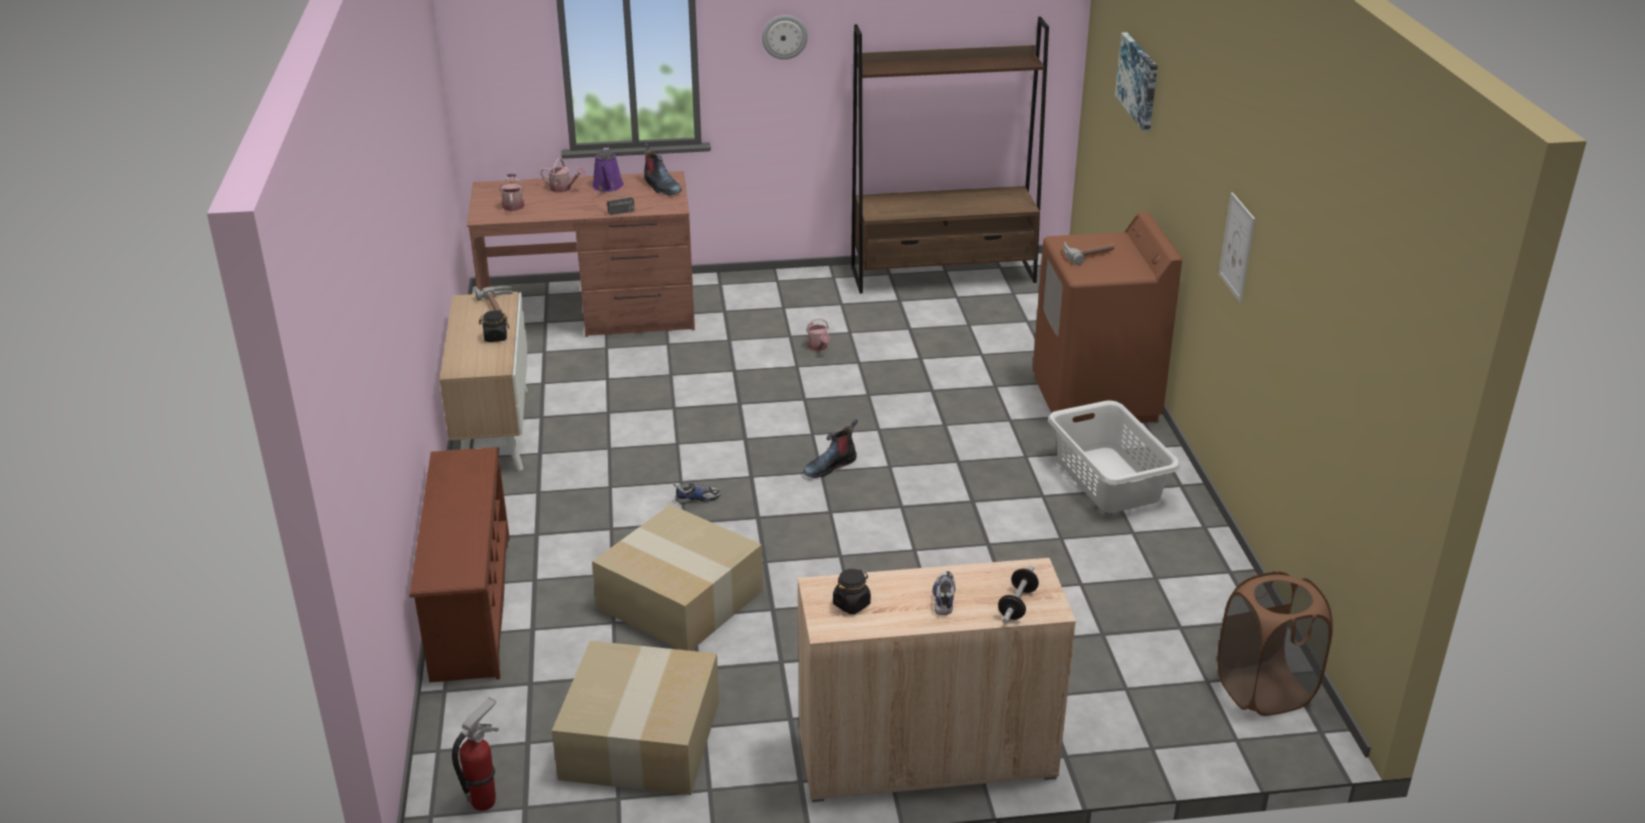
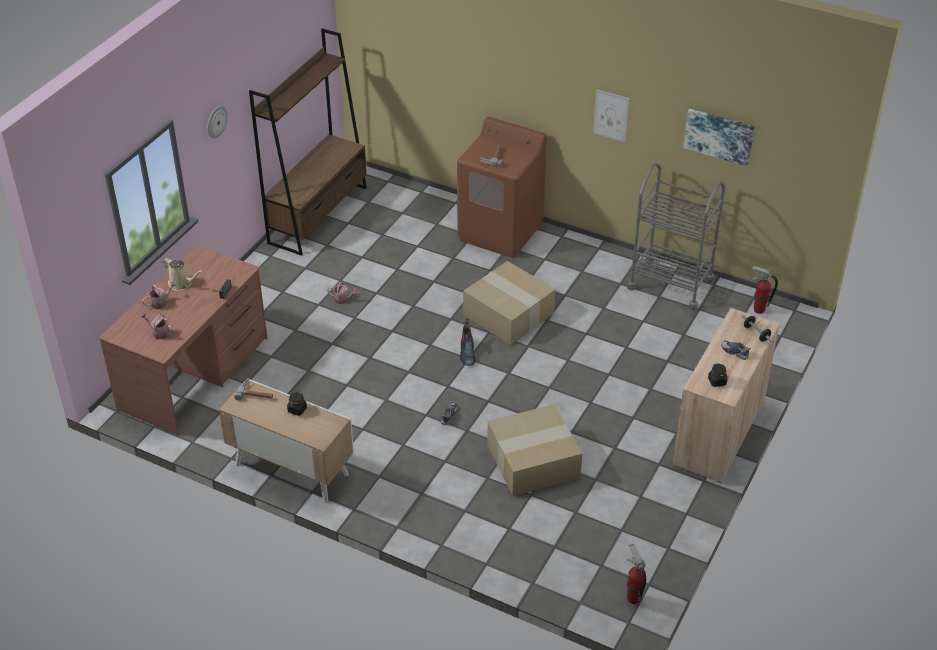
camera: 55 degrees left, 10 degrees up
(469, 605) = (465, 546): brown shoe rack -> none
(607, 187) = (182, 283): purple watering can -> beige watering can
(642, 741) = (634, 522): cardboard box -> cardboard box (510, 314)
(661, 187) = (209, 262): boot -> none
(1108, 479) = (572, 267): grey laundry basket -> none
(1139, 81) = (440, 45): picture -> picture (719, 136)
(1198, 578) = (670, 284): none -> grey cart
(1264, 690) = (758, 310): brown laundry basket -> fire extinguisher

